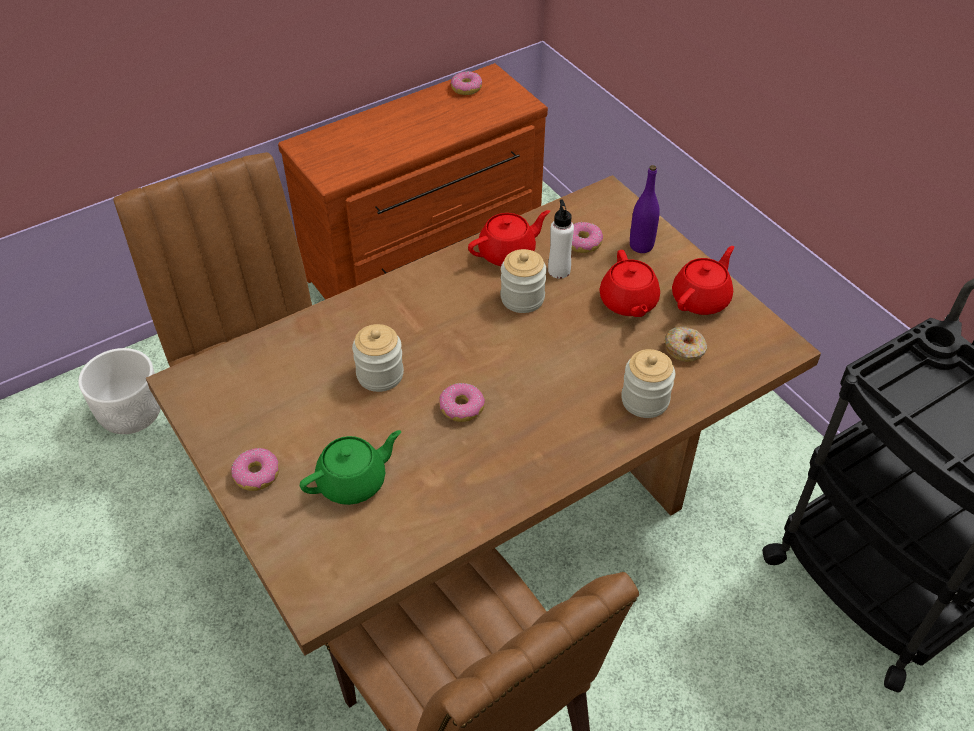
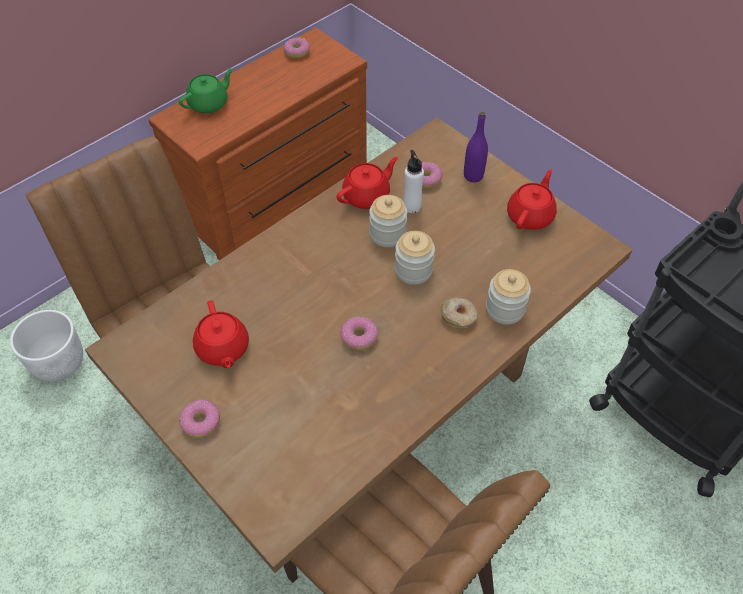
camera: 10 degrees left, 5 degrees up
(353, 481) = (284, 415): green teapot -> green teapot (209, 103)
(380, 375) = (285, 318): jar -> jar (413, 270)
(628, 302) = (473, 226): red teapot -> red teapot (222, 348)
(685, 349) = (527, 260): donut -> donut (458, 316)

